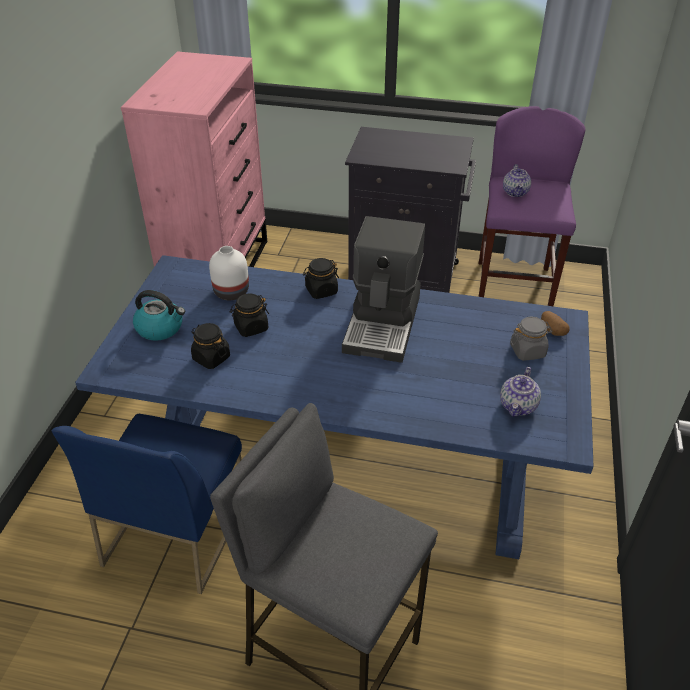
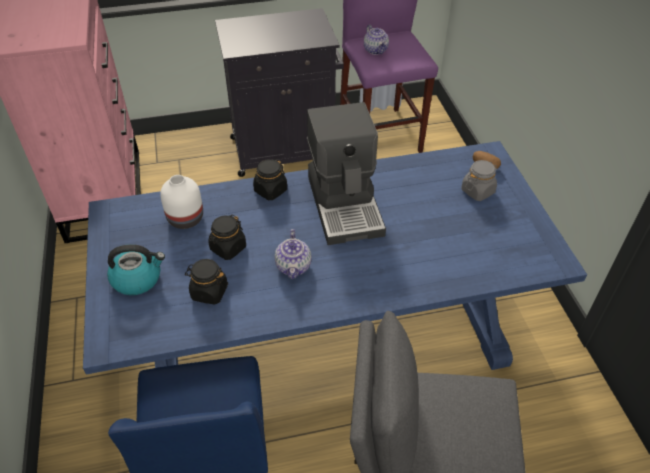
camera: 25 degrees left, 5 degrees up
(518, 406) = (501, 243): teapot -> teapot (294, 267)

